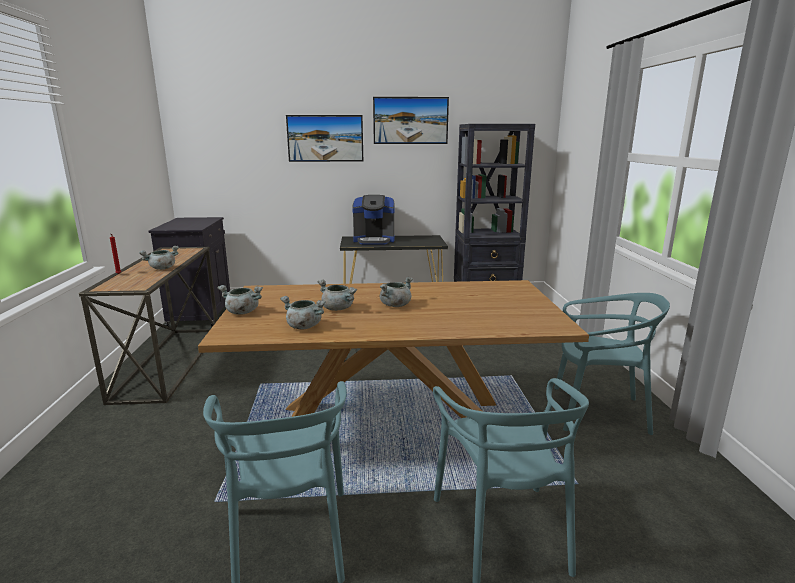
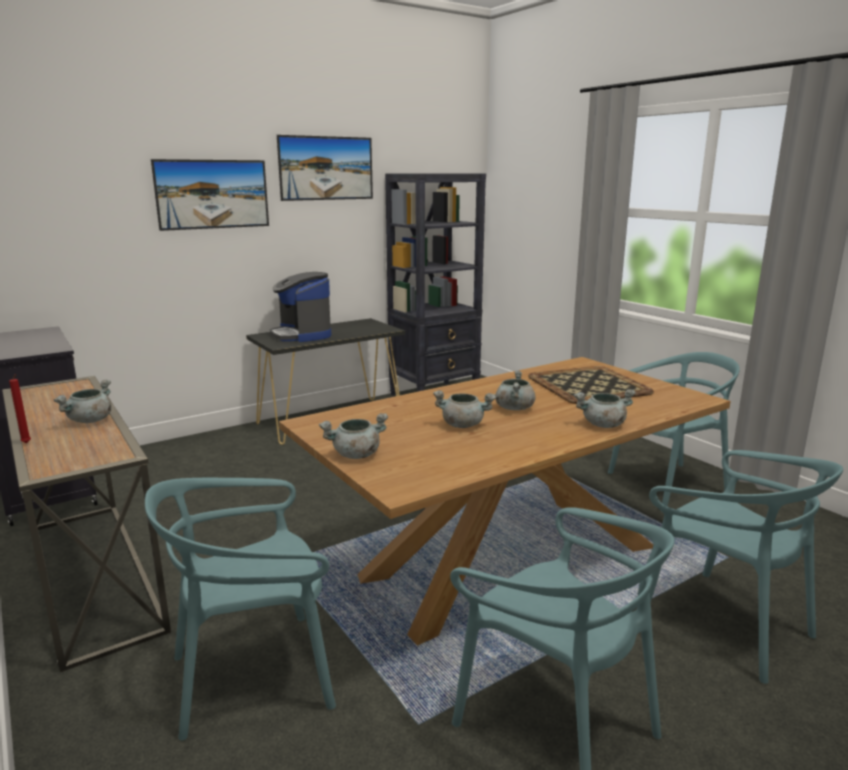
camera: 30 degrees left, 0 degrees up
(173, 439) = (253, 676): none -> turquoise chair
(303, 326) = (468, 454): grey cooking pot -> grey cooking pot (603, 425)
(374, 240) = (302, 335): coffee machine -> coffee machine turned 90 degrees clockwise
(484, 301) = (588, 385): none -> tray

